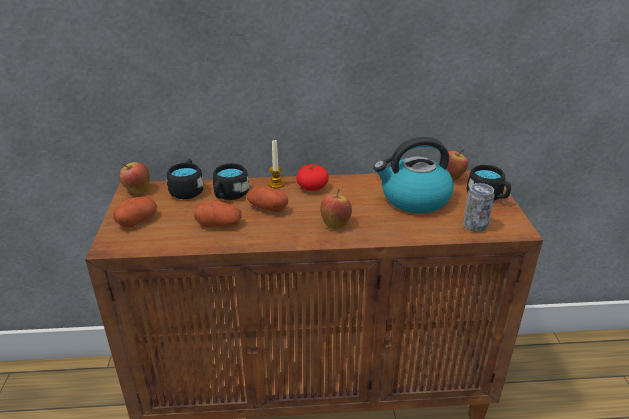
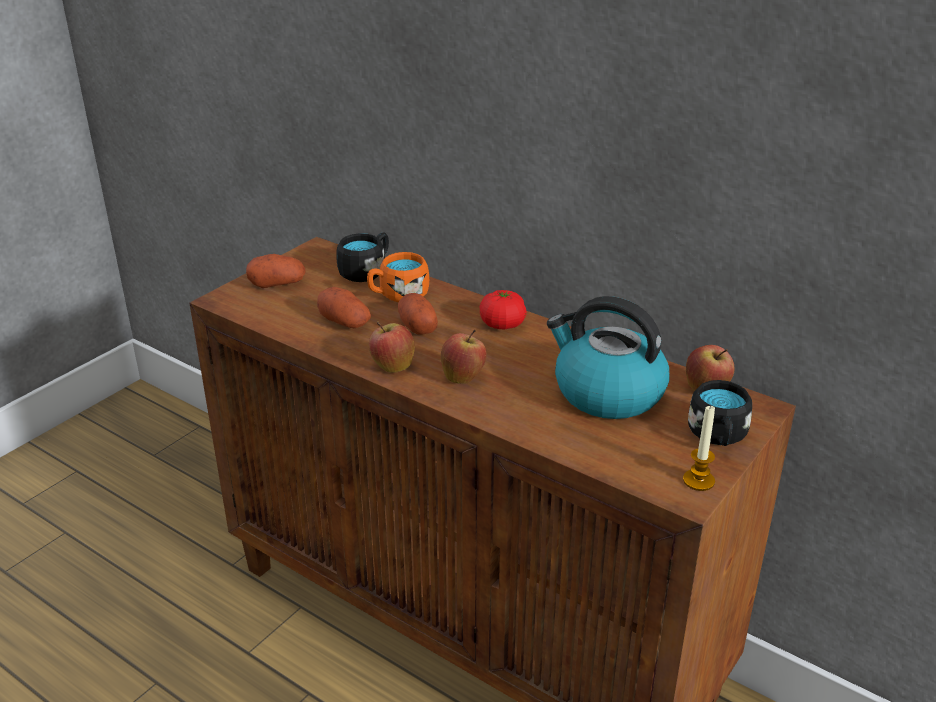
camera: 40 degrees right, 0 degrees up
(137, 190) = (319, 252): apple -> apple (392, 366)
(229, 195) = (398, 295): black mug -> orange mug
(276, 184) = (467, 303): candle -> candle (698, 481)
(475, 226) = (633, 461): can -> none

